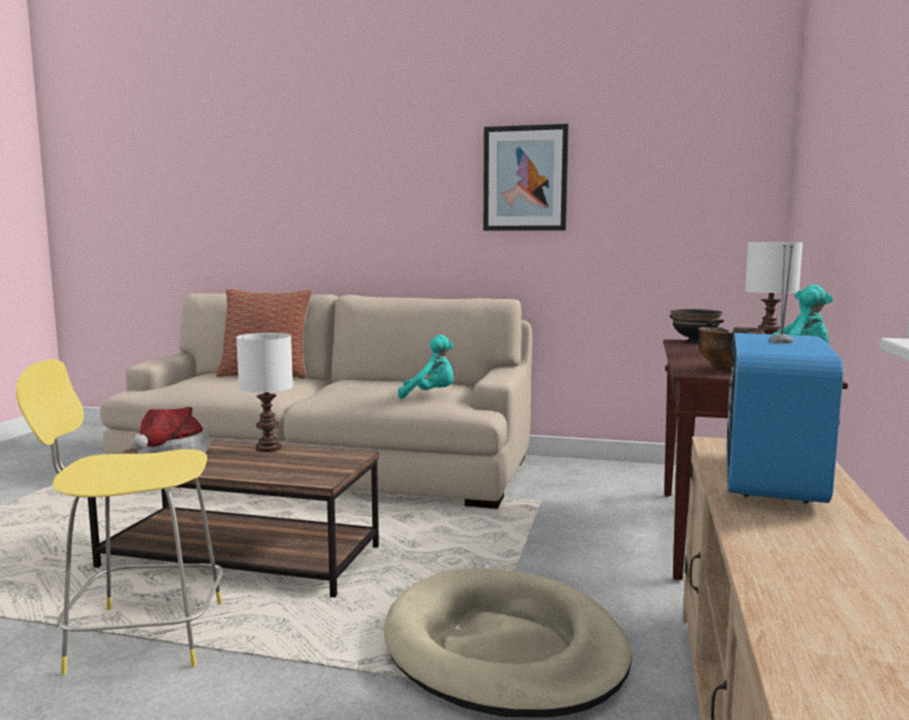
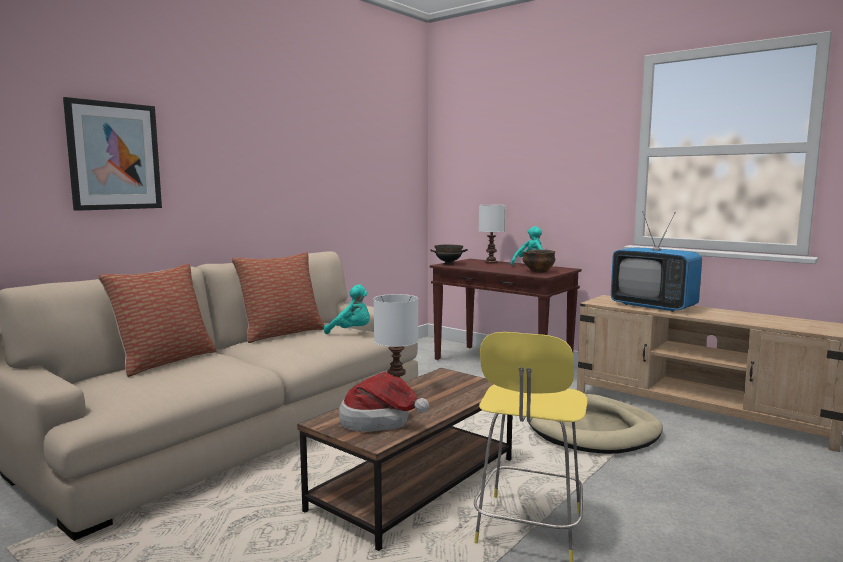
camera: 65 degrees left, 0 degrees up
(392, 381) = (281, 333): none -> pillow
(430, 395) = (351, 332): turquoise plush toy -> turquoise plush toy turned 75 degrees clockwise
(525, 178) = (310, 158): picture -> picture (114, 156)

